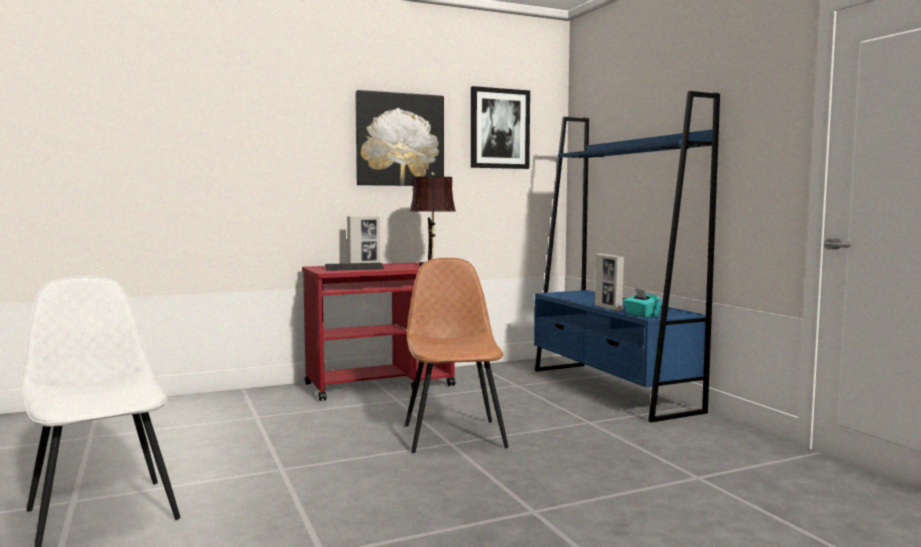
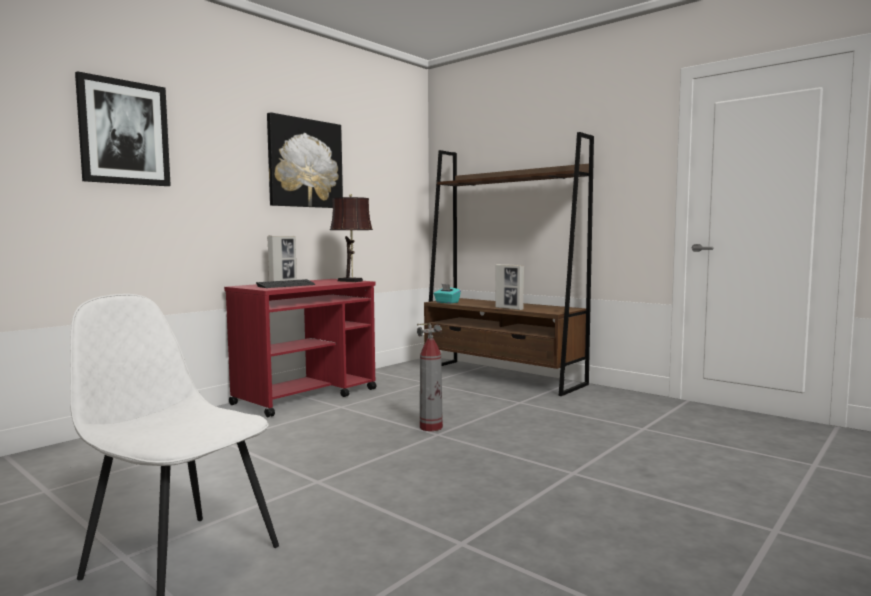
camera: 25 degrees left, 0 degrees up
(454, 435) = (431, 427): brown chair -> fire extinguisher
(499, 128) = (381, 158): picture -> picture (124, 132)
(611, 389) = (502, 377): blue bookcase -> brown bookcase
(641, 315) = (544, 311): turquoise tissue box -> turquoise tissue box (447, 302)

